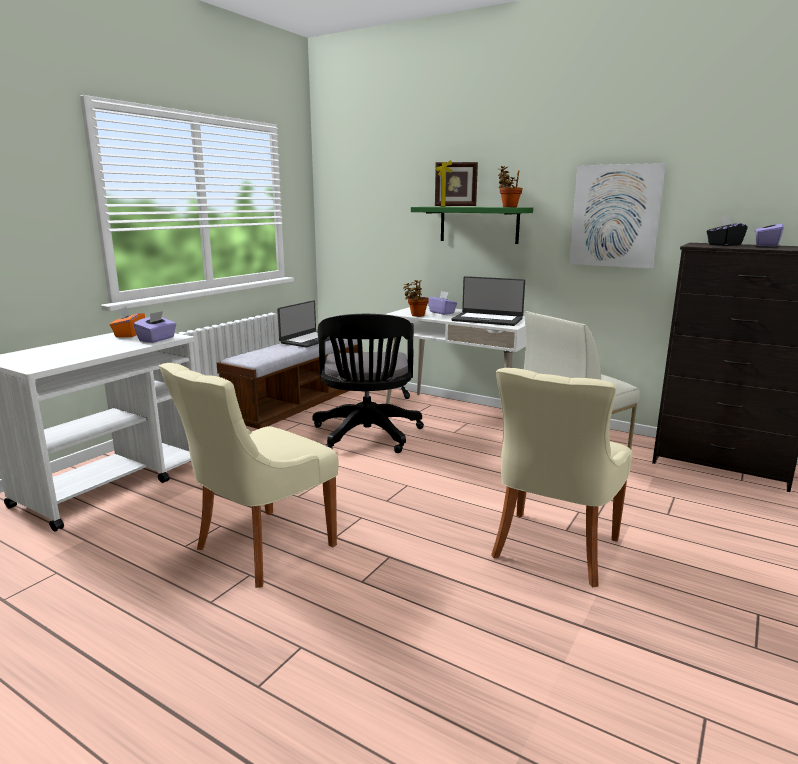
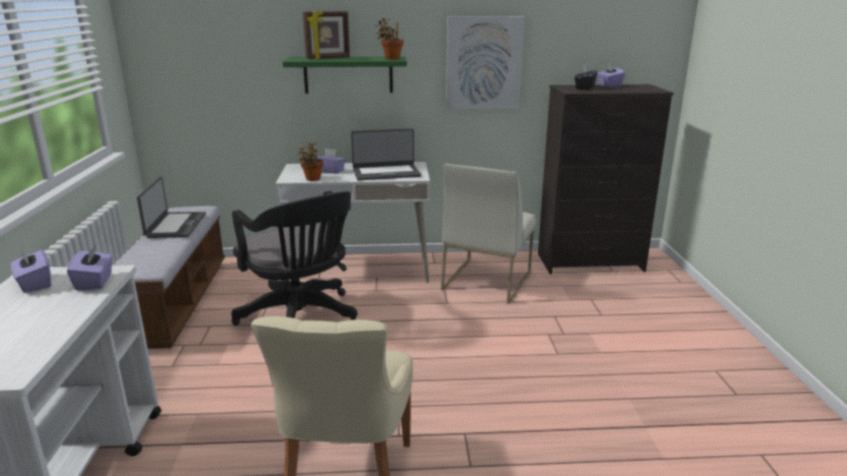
camera: 35 degrees left, 5 degrees up
(129, 334) = (34, 284): orange tissue box -> purple tissue box
(553, 550) = (567, 374): beige chair -> none

